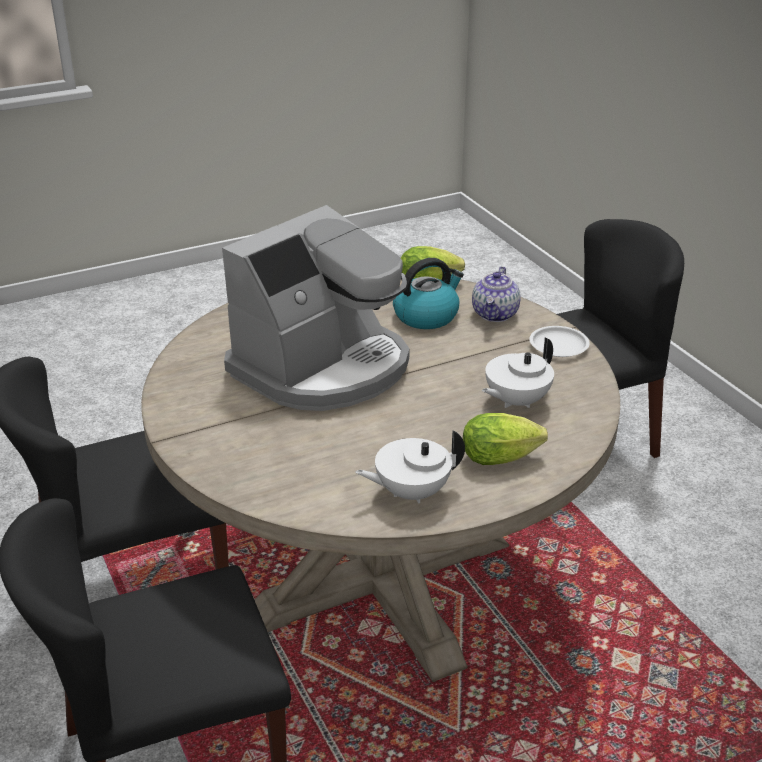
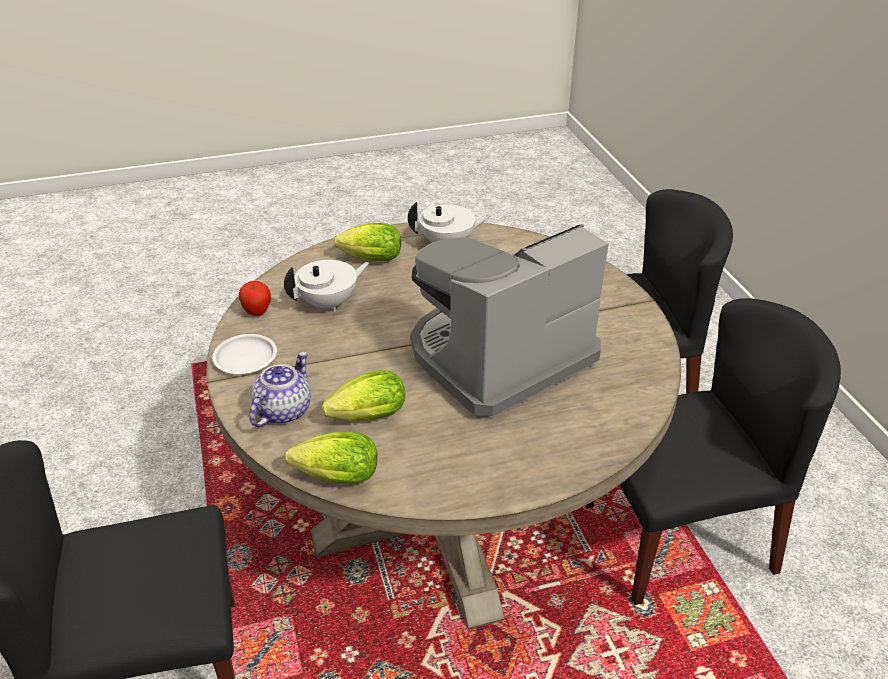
camera: 170 degrees left, 5 degrees up
(426, 316) = (364, 418): kettle -> lettuce
(583, 384) = (257, 313): none -> apple

